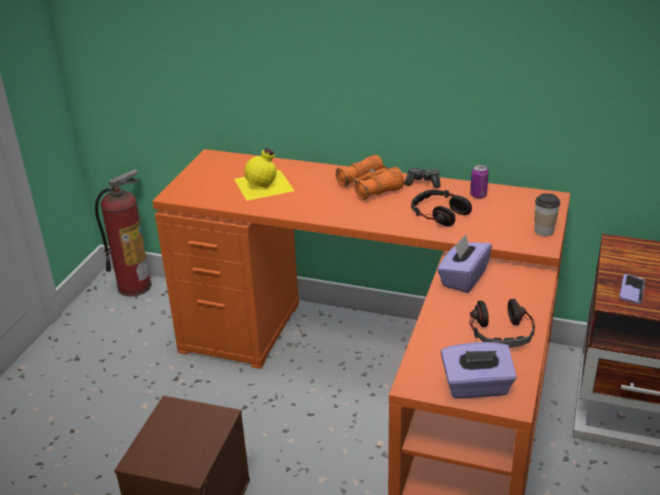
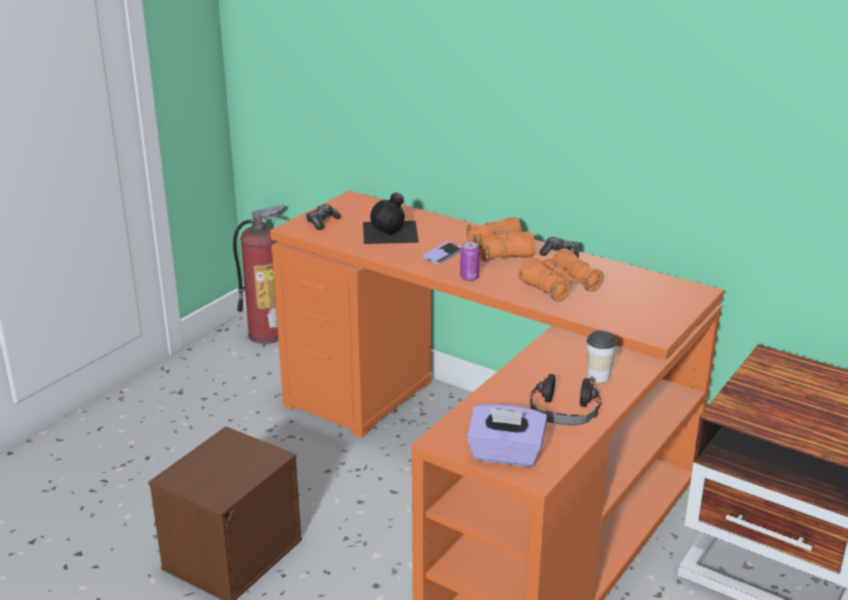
camera: 15 degrees right, 5 degrees down
(197, 185) = (322, 222): none -> game controller
(264, 185) = (391, 232): yellow bottle -> black bottle
(439, 214) = (560, 287): headphones -> orange binoculars
(463, 278) = (555, 355): purple tissue box -> none
(478, 195) = (615, 276): can -> can (469, 277)
(544, 231) = (666, 322): cup -> cup (598, 376)
(632, 290) = (755, 405): phone -> phone (442, 254)

